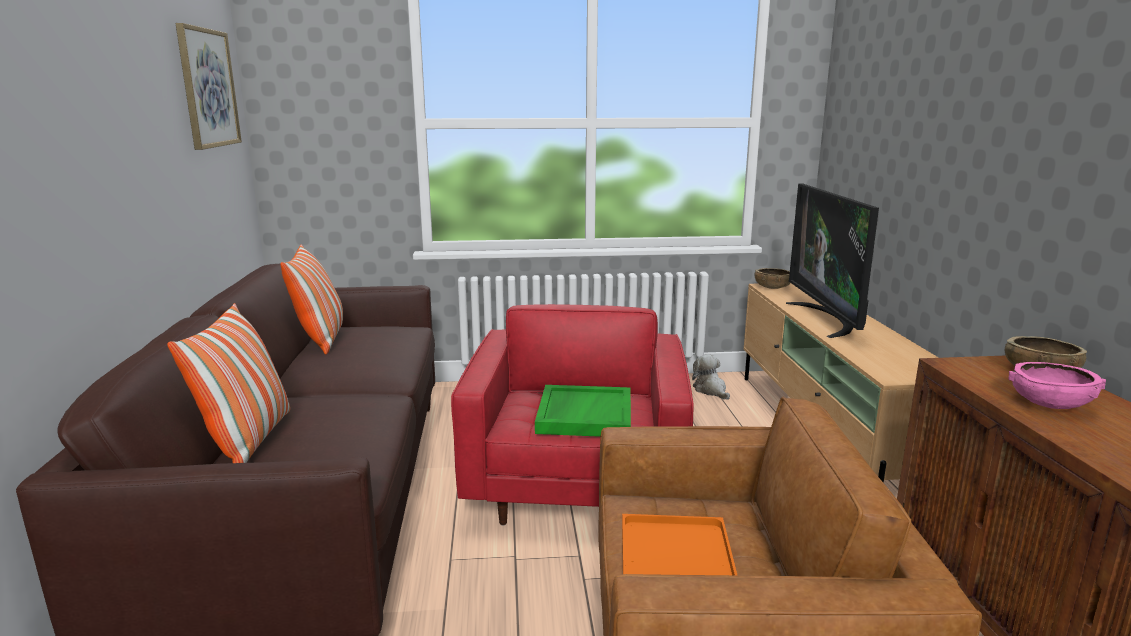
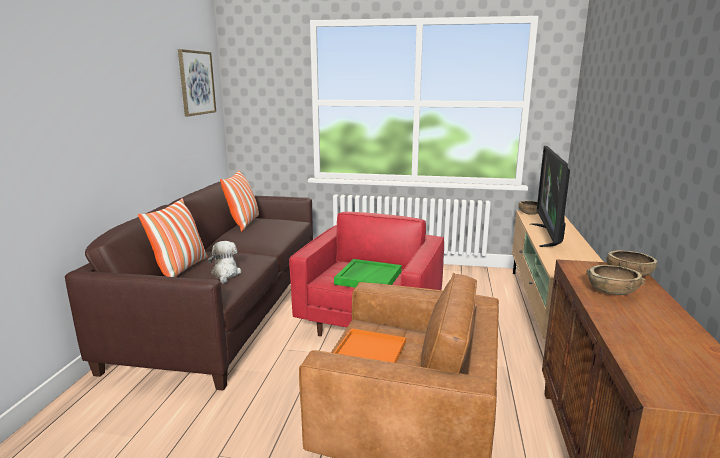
camera: 15 degrees right, 0 degrees up
(711, 390) = (485, 278): plush toy -> plush toy (225, 274)
(1050, 404) = (612, 292): pink bowl -> brown bowl

